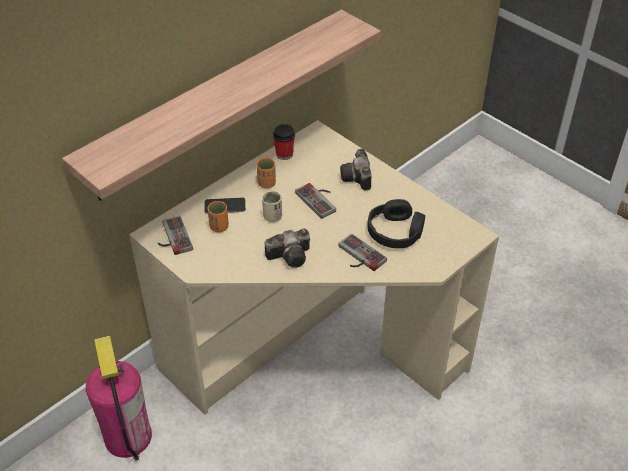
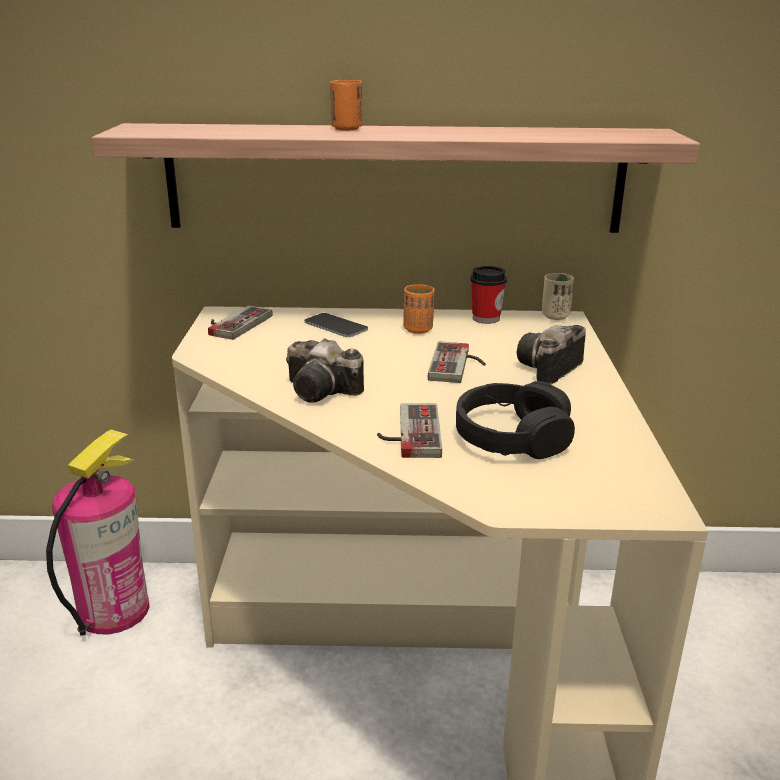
camera: 45 degrees right, 20 degrees down
(219, 227) = (295, 336): orange cup -> orange cup (346, 129)
(272, 217) = (370, 354): beige cup -> beige cup (555, 316)

